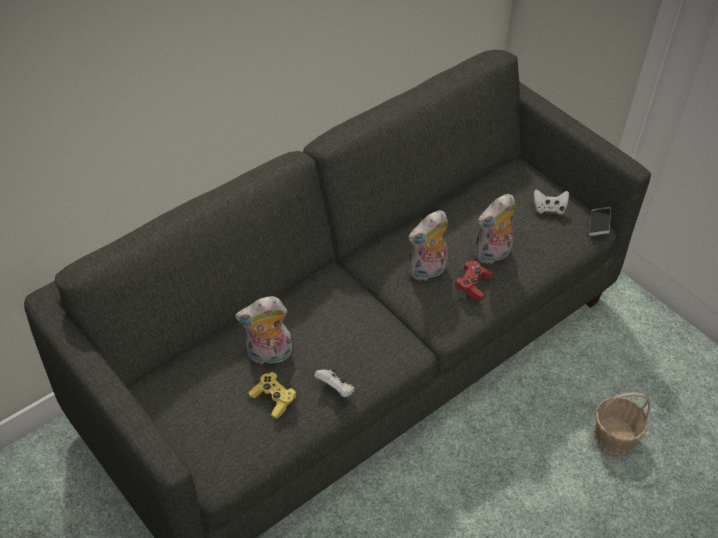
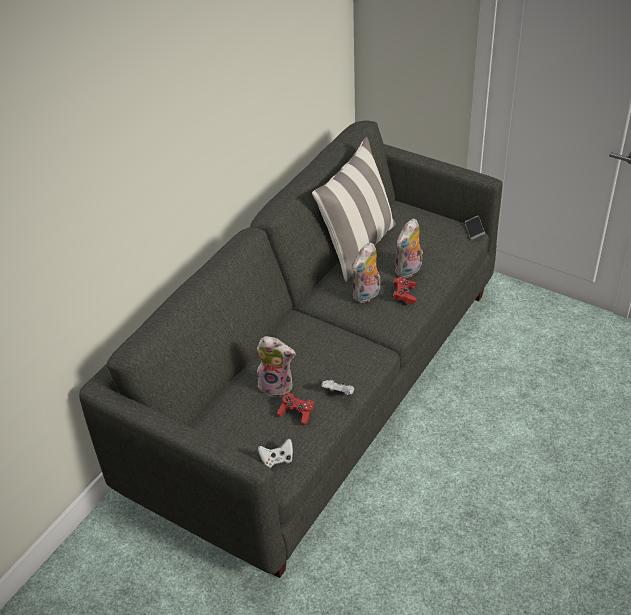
camera: 15 degrees left, 5 degrees down
(268, 356) = (277, 385): plush toy -> plush toy turned 135 degrees counterclockwise
(273, 399) = (296, 413): yellow game controller -> red game controller
(444, 206) = (357, 247): none -> pillow
(549, 209) = (434, 228): white game controller -> white game controller (277, 459)
(614, 437) = (534, 384): basket -> none

